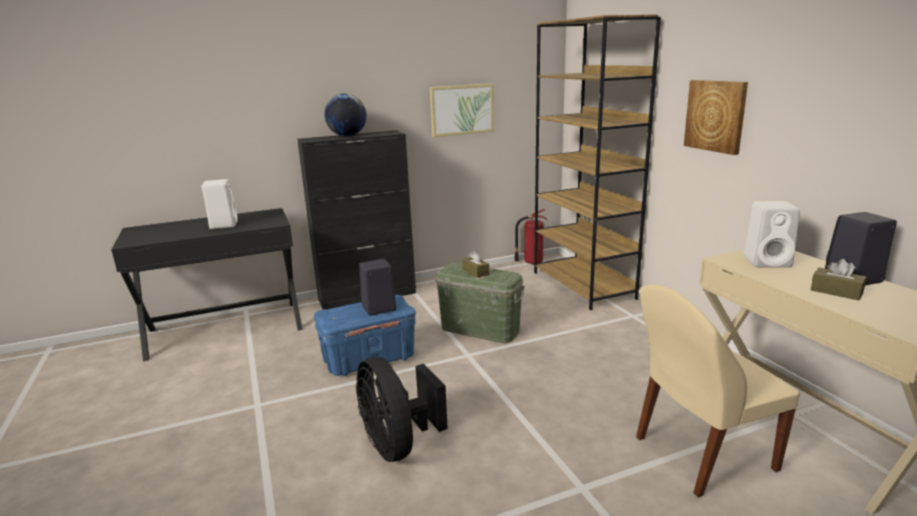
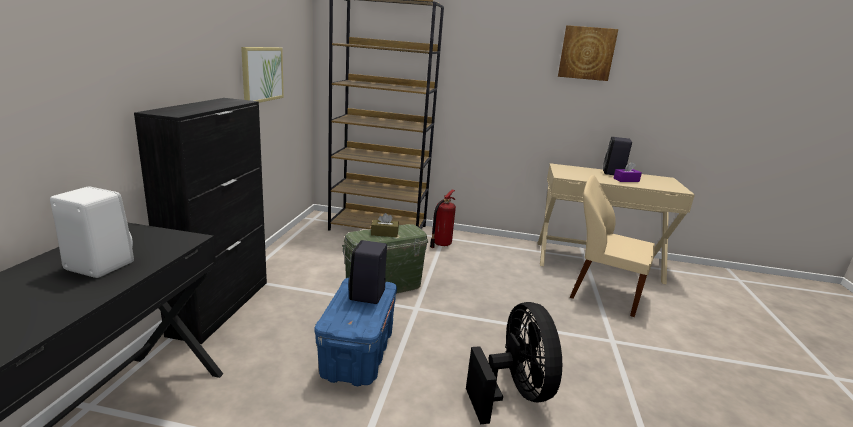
camera: 60 degrees left, 0 degrees up
(347, 136) = (200, 106): globe -> none
(398, 444) = (514, 393): black fan -> black fan turned 105 degrees counterclockwise
(531, 262) = (308, 222): fire extinguisher -> fire extinguisher (441, 244)
(701, 454) = (602, 294): beige chair -> beige chair turned 105 degrees clockwise
(716, 116) = (498, 83): picture -> picture (586, 53)
(768, 262) = (575, 172): white speaker -> none
(836, 291) = (626, 180): brown tissue box -> purple tissue box

